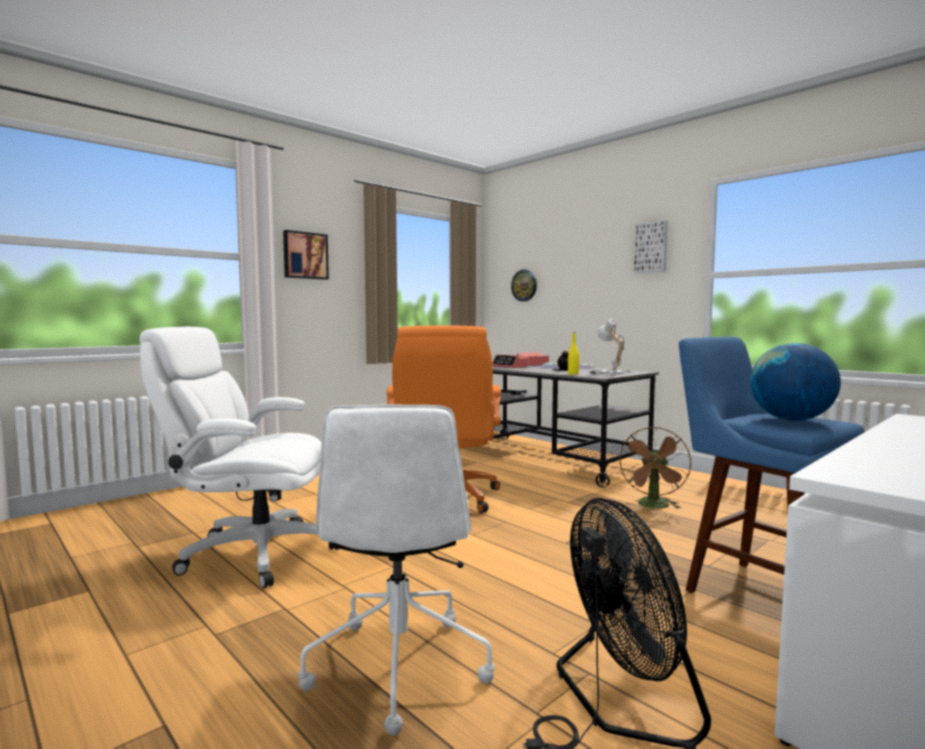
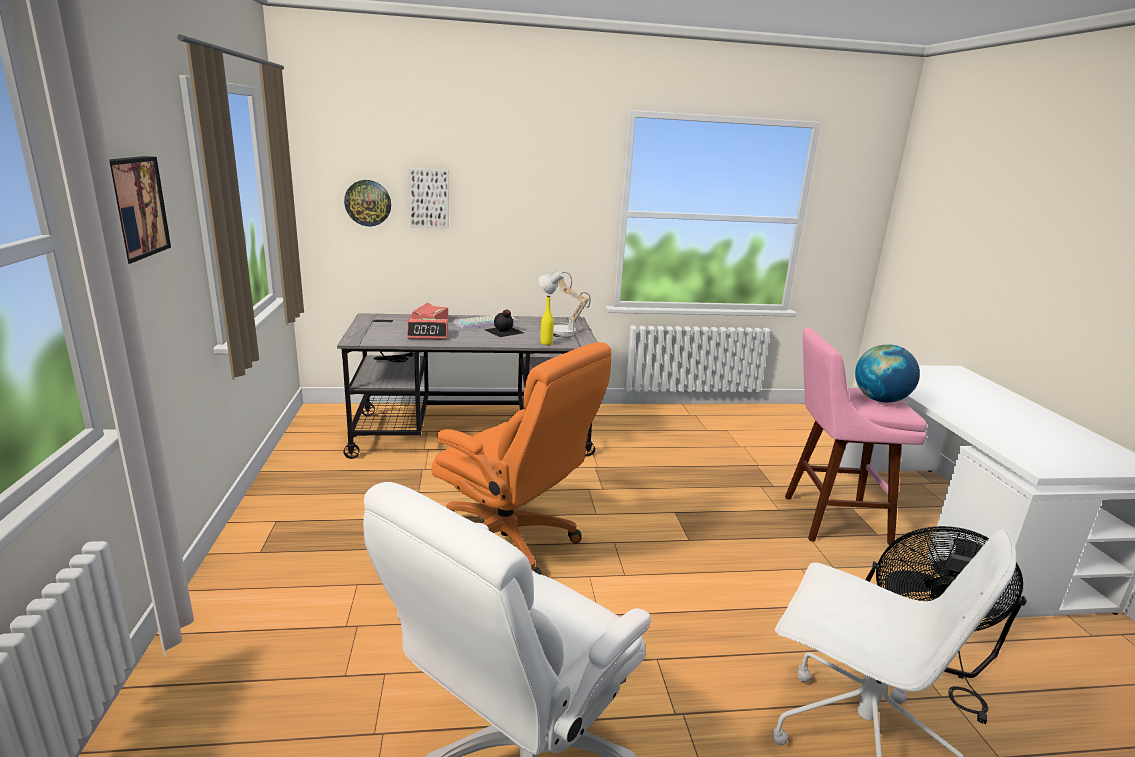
camera: 55 degrees left, 15 degrees up
(651, 247) = (560, 175): picture -> picture (429, 198)
(654, 506) = (657, 463): brown fan -> none
(756, 592) = (828, 519): blue stool -> pink stool

